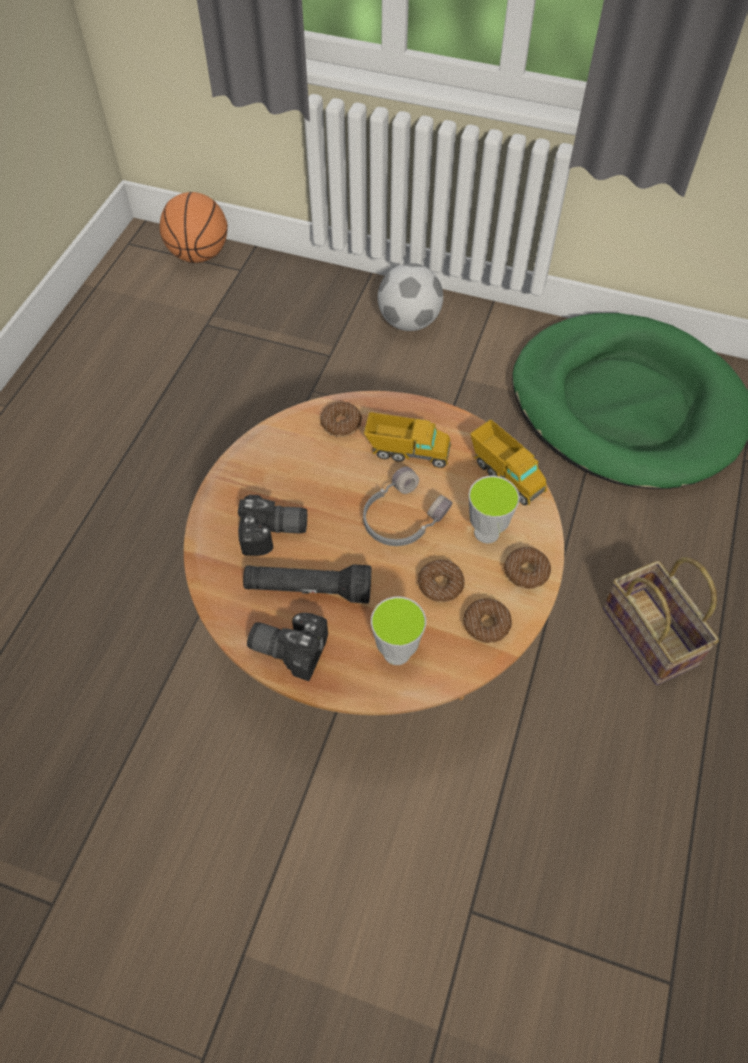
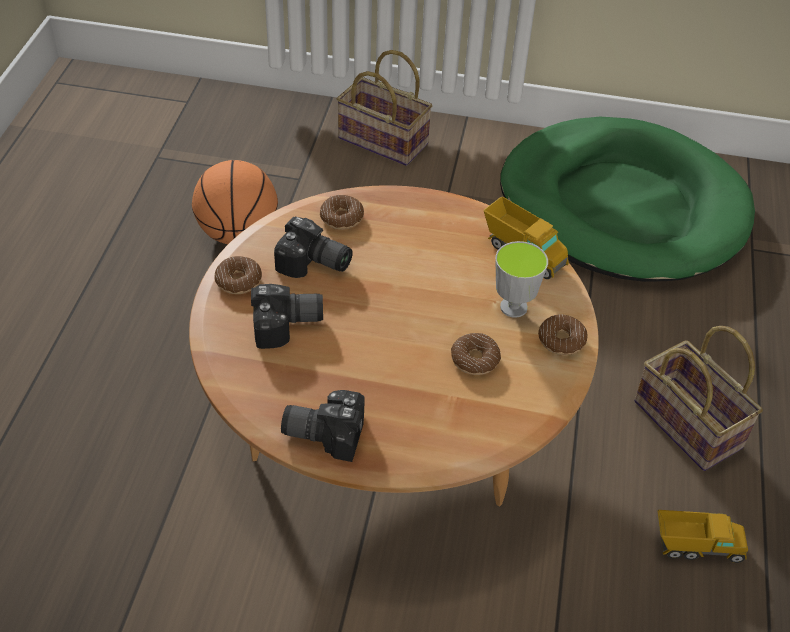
camera: 10 degrees left, 10 degrees down
(199, 255) = (138, 89): basketball -> basketball (238, 234)
(307, 471) = (313, 264): none -> camera
(308, 590) = (335, 376): black flashlight -> none
(396, 652) = (440, 426): cup -> none
(401, 517) = (422, 300): grey headphones -> none
(407, 452) = (417, 240): toy truck -> toy truck (696, 548)
(409, 322) = (380, 141): football -> basket
(486, 624) = (529, 392): donut -> donut (238, 281)

